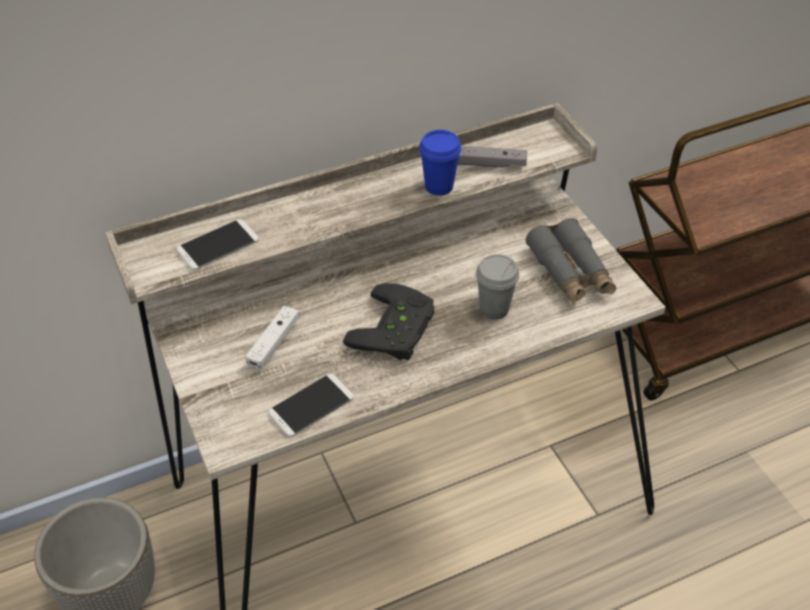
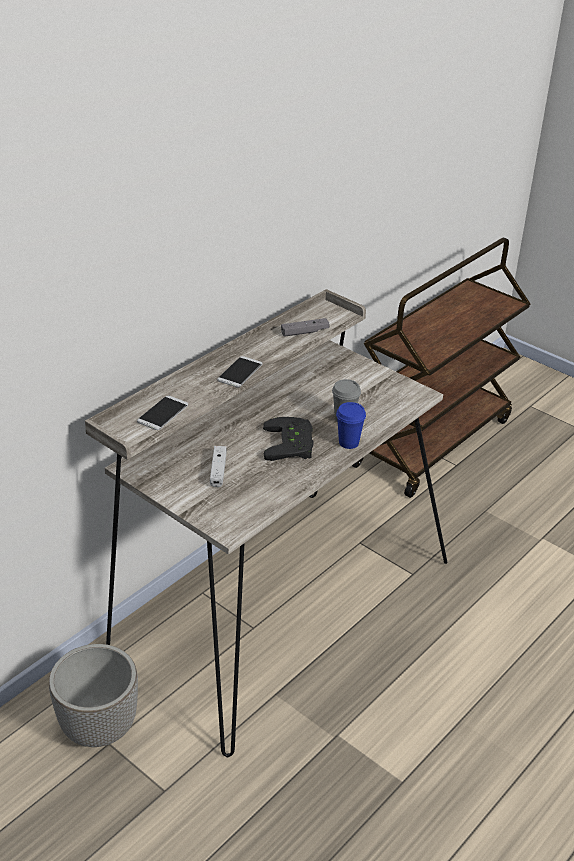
camera: 25 degrees left, 10 degrees down
(311, 406) = (267, 497): phone -> phone (240, 372)
(439, 186) = (281, 351): blue cup -> blue cup (348, 443)
(570, 272) = (377, 389): grey binoculars -> none

